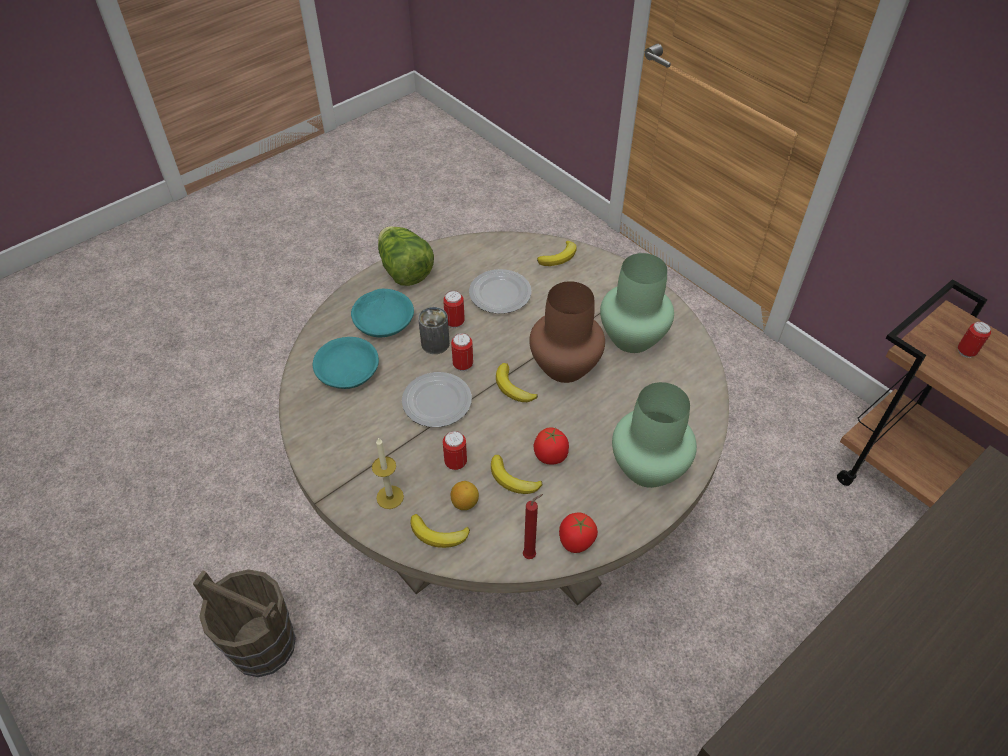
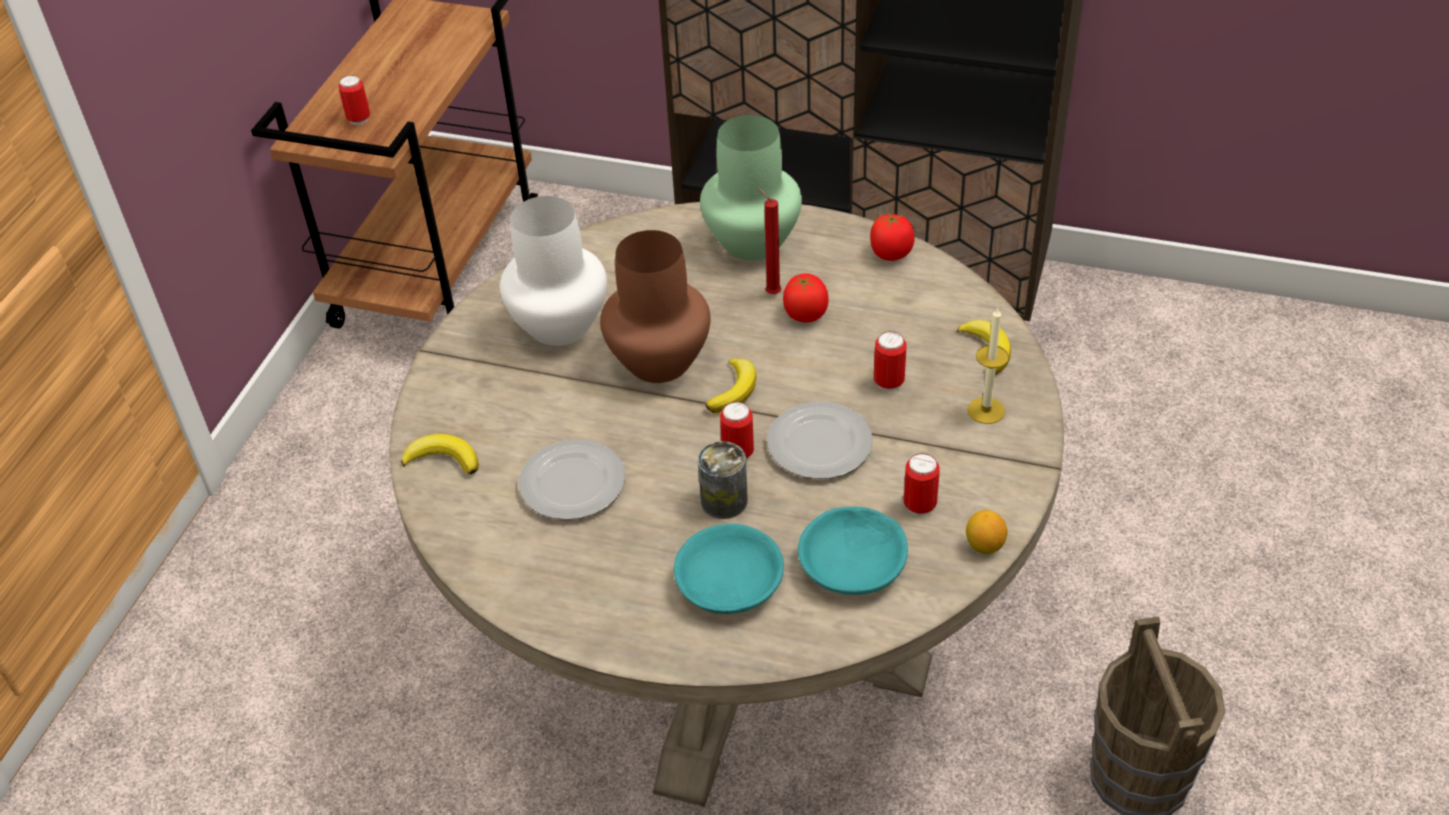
camera: 120 degrees left, 5 degrees down
(404, 271) = (604, 622): lettuce -> none
(454, 322) = (668, 502): can -> can (919, 505)
(465, 503) = (930, 349): lemon -> lemon (984, 545)
(513, 479) = (864, 328): banana -> none
(531, 555) = (937, 276): red candle -> red candle (771, 293)
(632, 338) = (561, 324): green vase -> white vase

